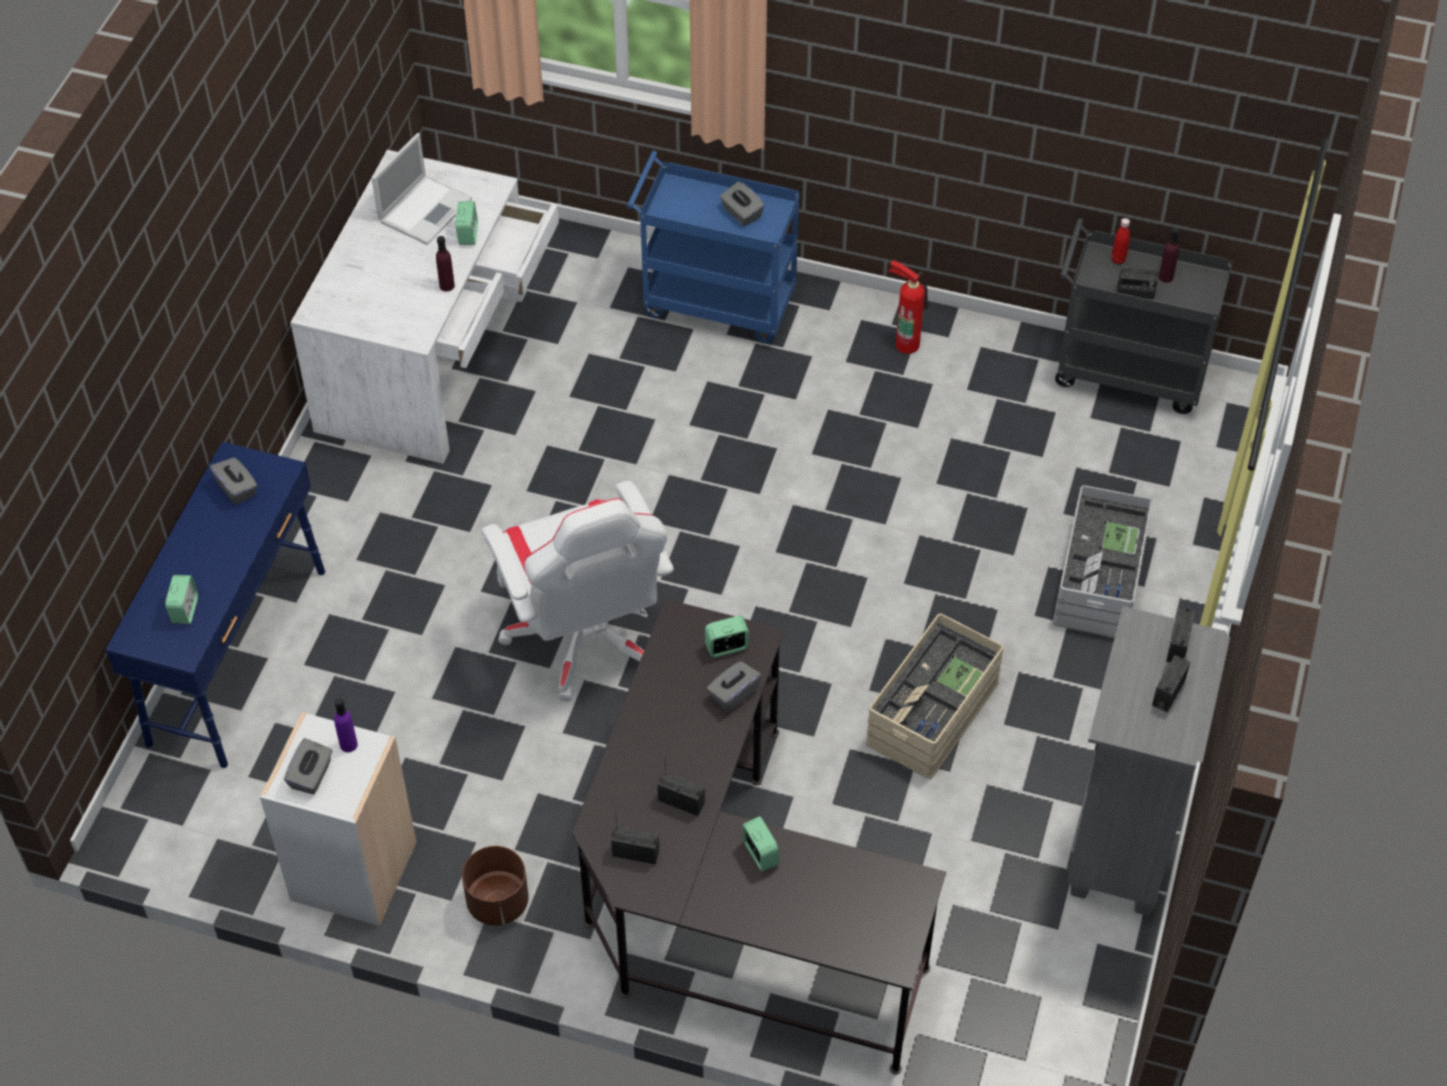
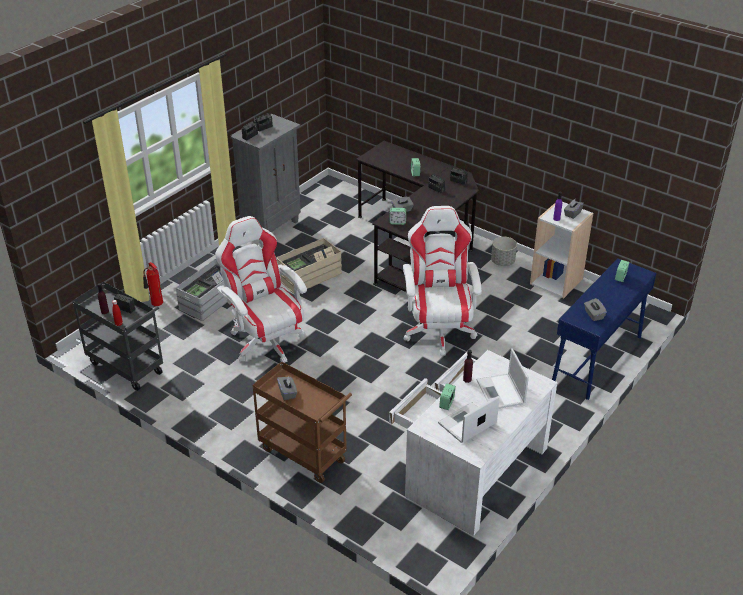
camera: 160 degrees left, 15 degrees down
(383, 277) = (501, 392): none -> laptop
(497, 902) = (503, 262): brown planter -> grey planter
(714, 309) = (305, 456): blue cart -> brown cart
(907, 342) = (217, 412): fire extinguisher -> fire extinguisher (156, 303)
(915, 508) = (266, 342): none -> white office chair

